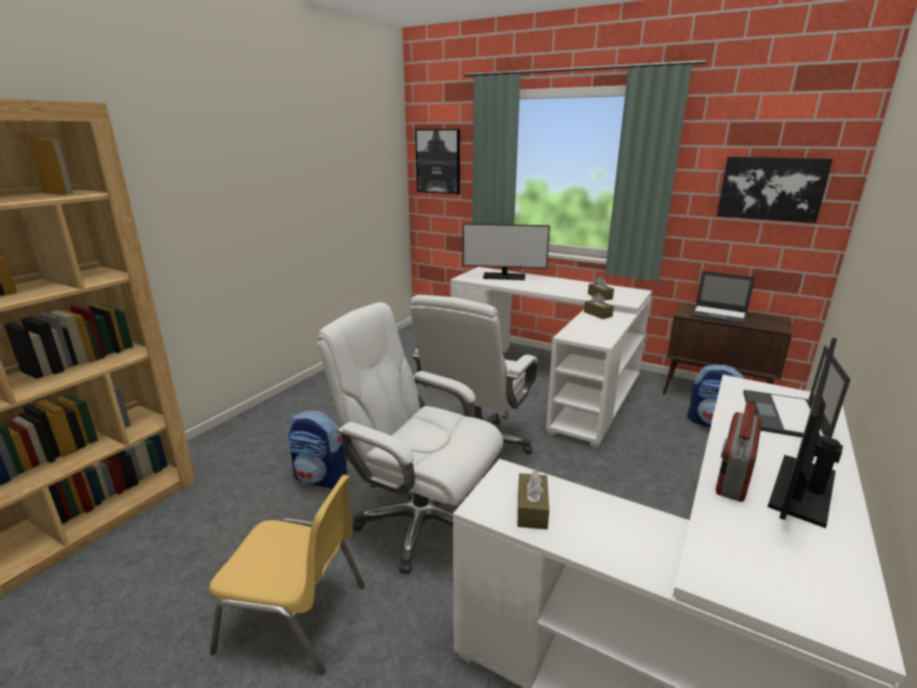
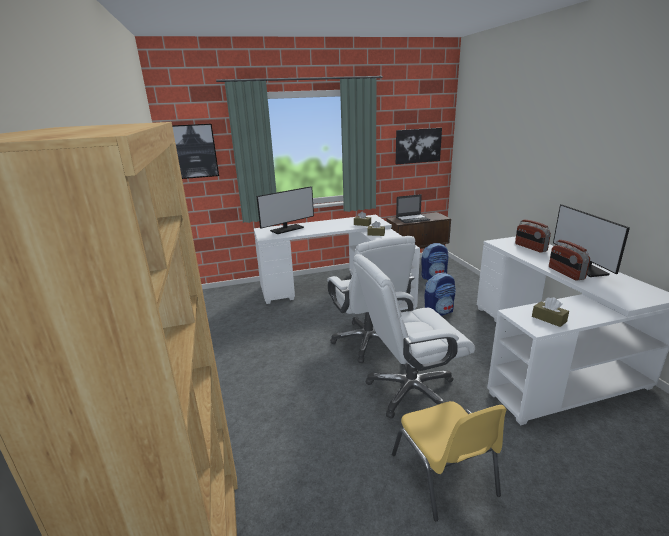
camera: 45 degrees left, 0 degrees up
(296, 617) = (444, 475): yellow chair -> yellow chair turned 105 degrees clockwise
(321, 478) = (319, 410): backpack -> backpack (438, 312)
(784, 416) = (530, 247): laptop -> radio

